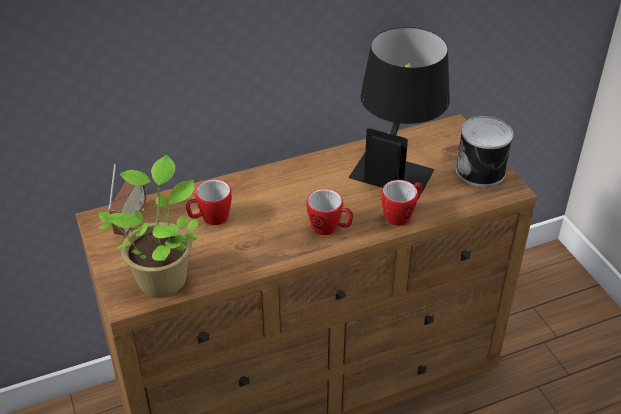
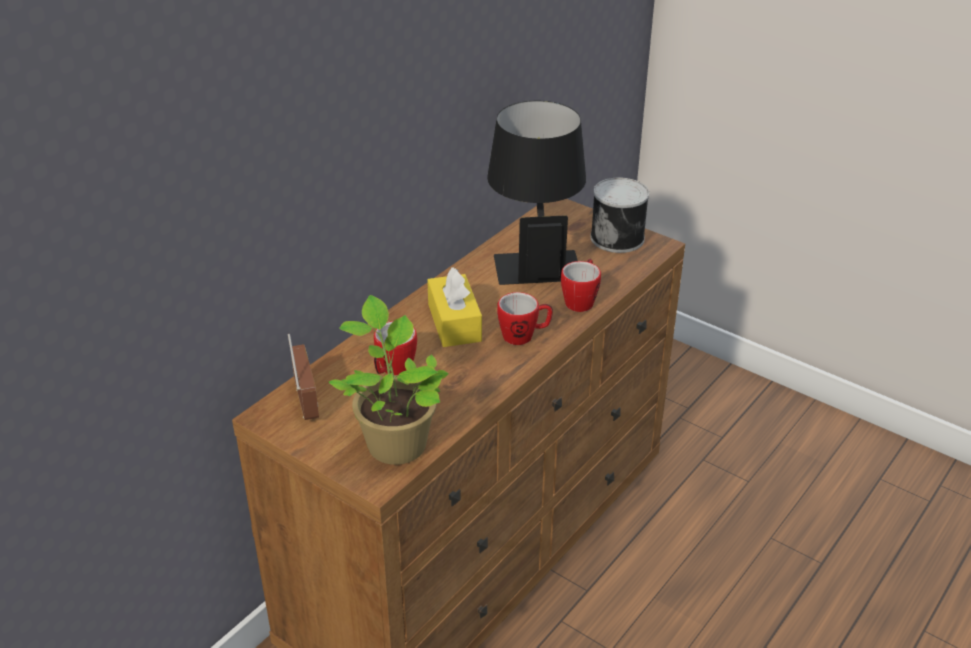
camera: 30 degrees left, 5 degrees down
(287, 197) = (454, 323): none -> yellow tissue box

